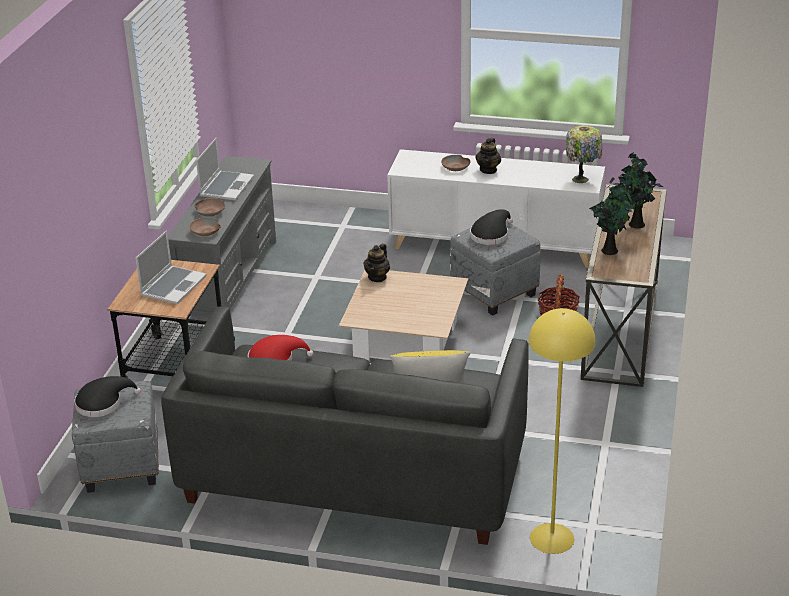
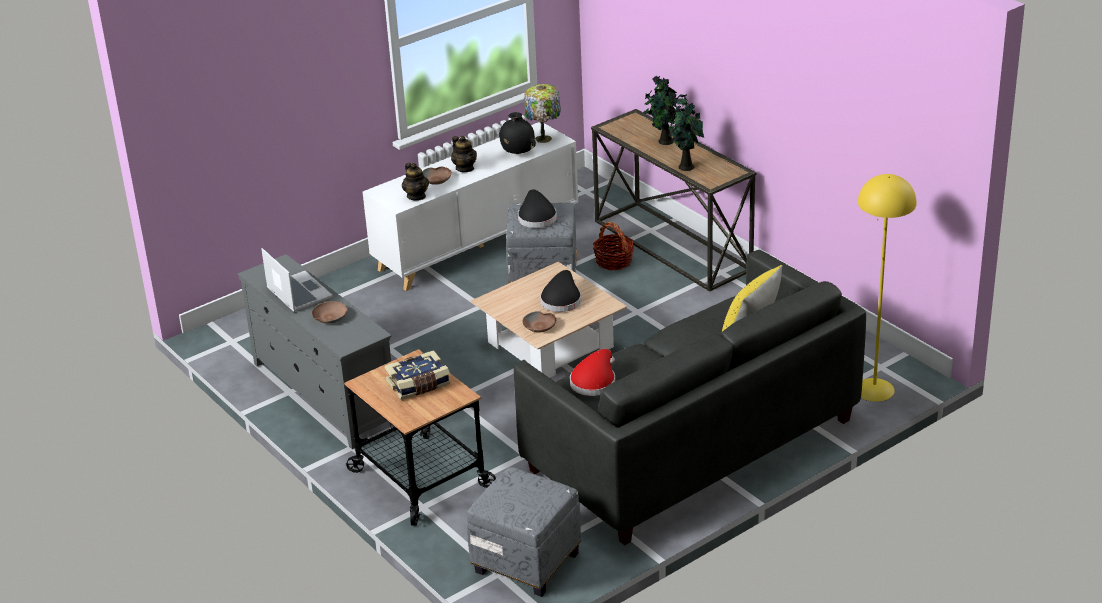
camera: 50 degrees left, 0 degrees up
(103, 403) = (517, 501): black hat -> black hat (561, 300)
(173, 286) = (419, 385): laptop -> book
(205, 232) = (362, 332): brown bowl -> brown bowl (540, 327)
(377, 277) = (494, 300): teapot -> teapot (416, 196)
(541, 179) = (517, 153): none -> black vase

